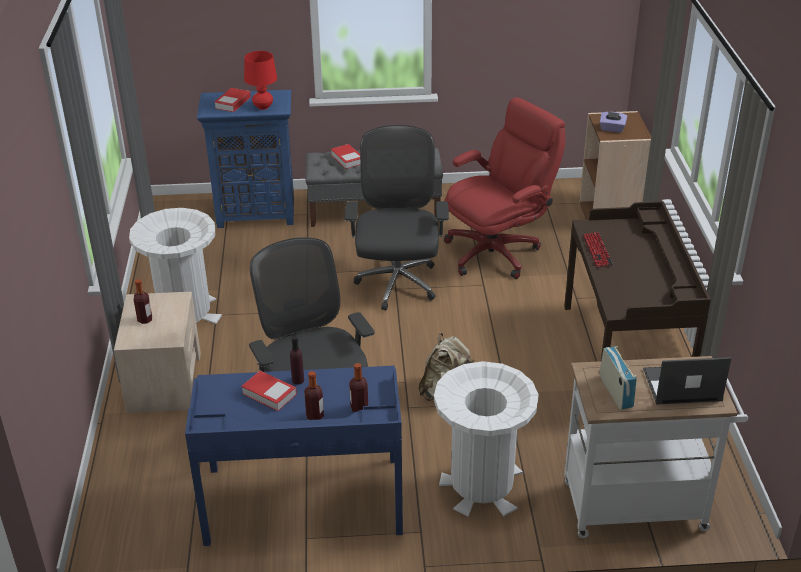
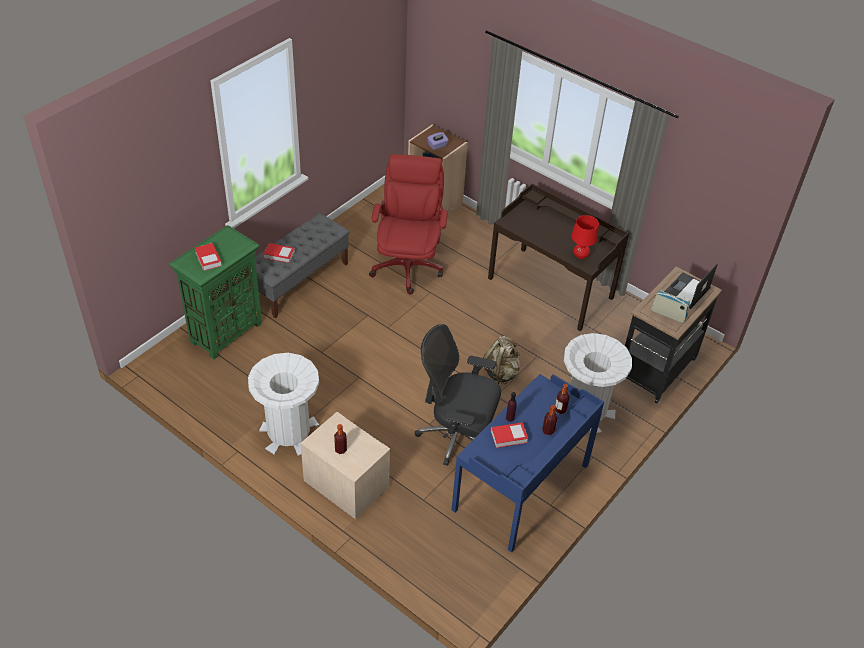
camera: 50 degrees left, 10 degrees up
(257, 215) = (226, 332): blue cabinet -> green cabinet
(263, 107) = (234, 250): red table lamp -> red table lamp (580, 256)
(398, 283) = (384, 323): office chair -> none
(597, 251) = (532, 235): keyboard -> none
(639, 506) = (658, 368): white cart -> black cart

